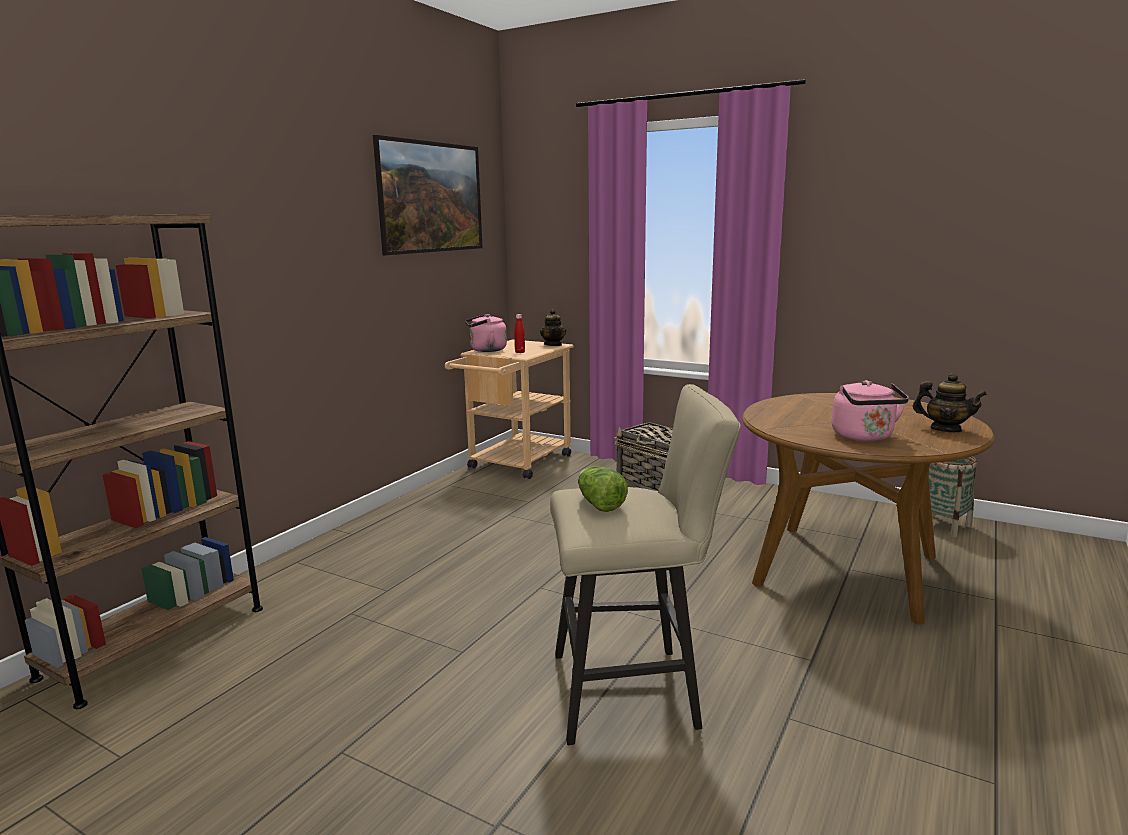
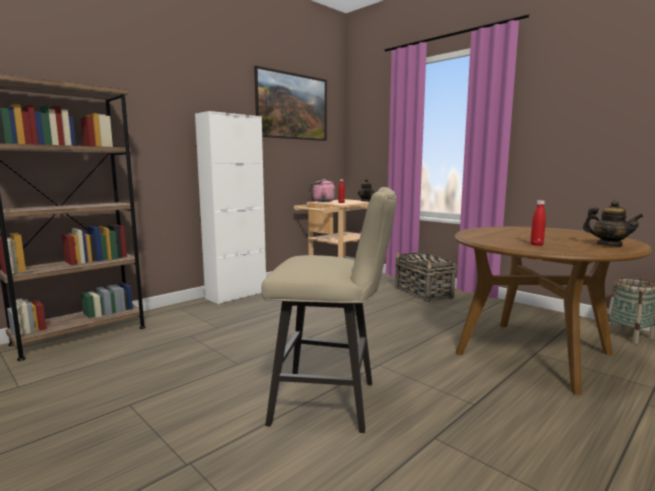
camera: 15 degrees right, 5 degrees down
(376, 523) = (236, 295): none -> white cabinet
(599, 503) = (304, 259): lettuce -> none
(864, 437) = (536, 245): pink kettle -> red bottle

